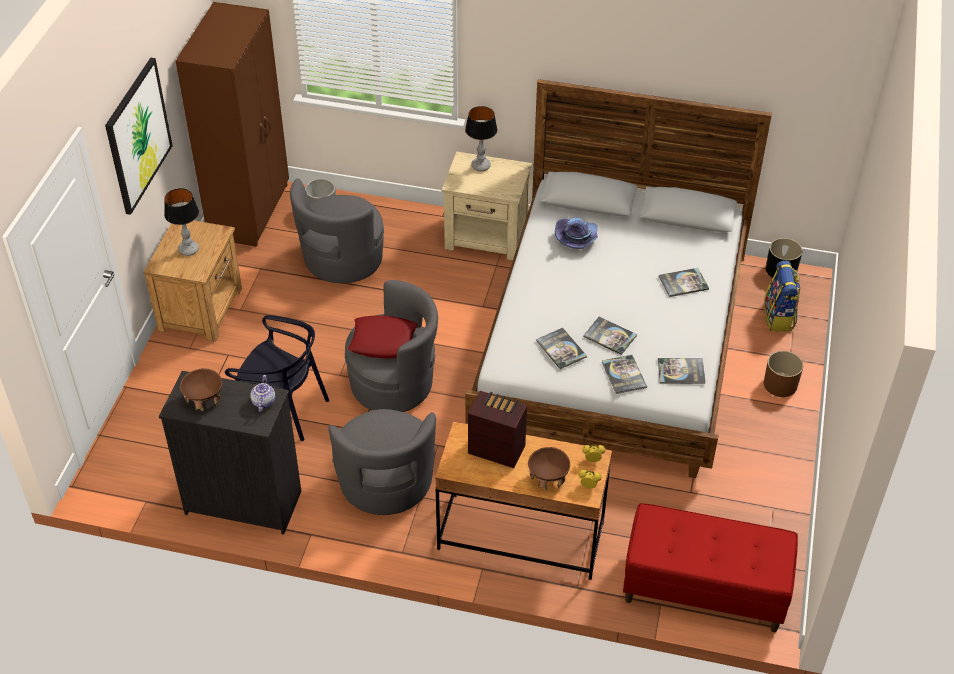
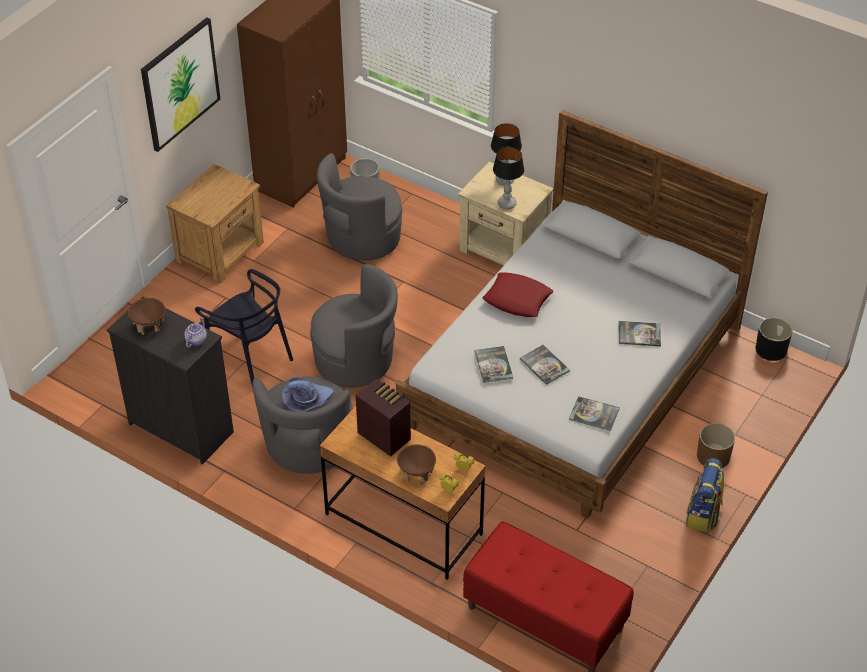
camera: 20 degrees right, 0 degrees up
(189, 250) = (212, 195): table lamp -> table lamp (507, 204)
(383, 341) = (346, 318): red pillow -> red pillow (517, 299)
(577, 239) = (560, 269): purple hat -> purple hat (306, 401)
(624, 375) = (539, 403): book -> none
(779, 317) = (745, 393): backpack -> backpack (703, 515)

